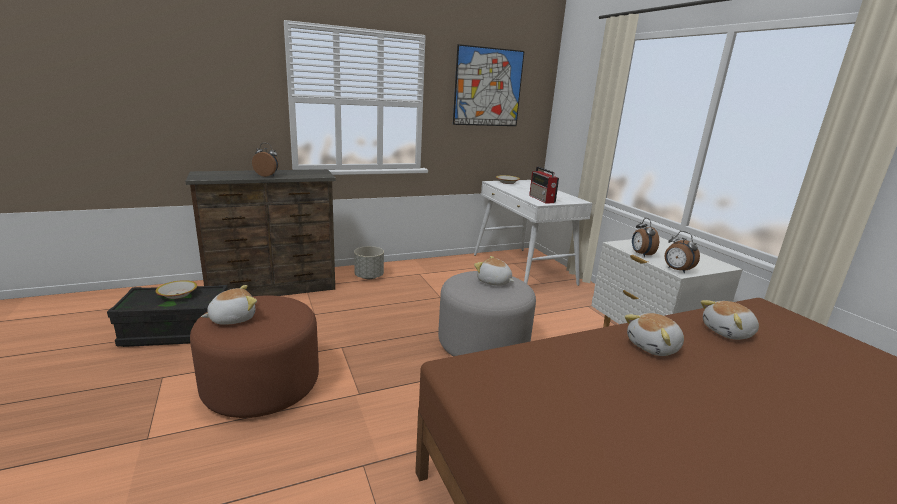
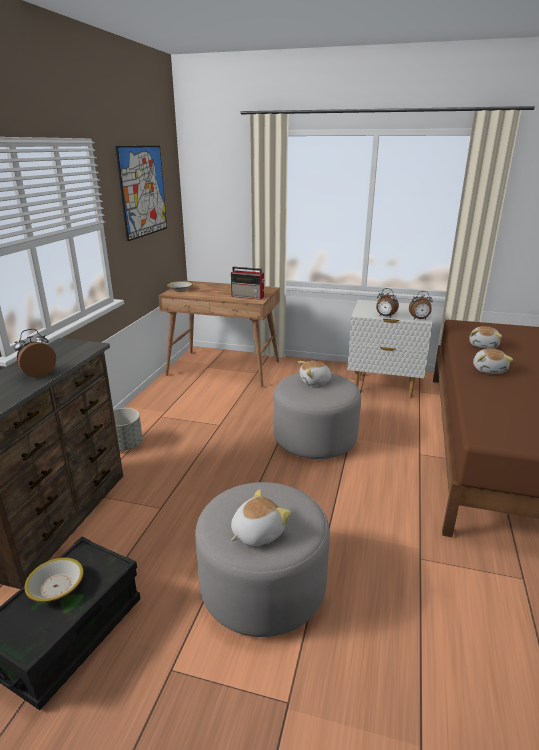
camera: 50 degrees left, 5 degrees up
(232, 318) = (256, 533): plush toy -> plush toy turned 45 degrees clockwise
(261, 385) = (262, 586): brown ottoman -> grey ottoman
(523, 269) = (224, 368): white desk -> brown desk

